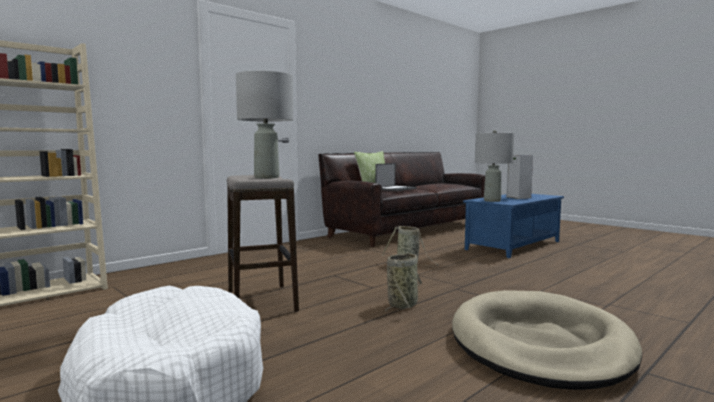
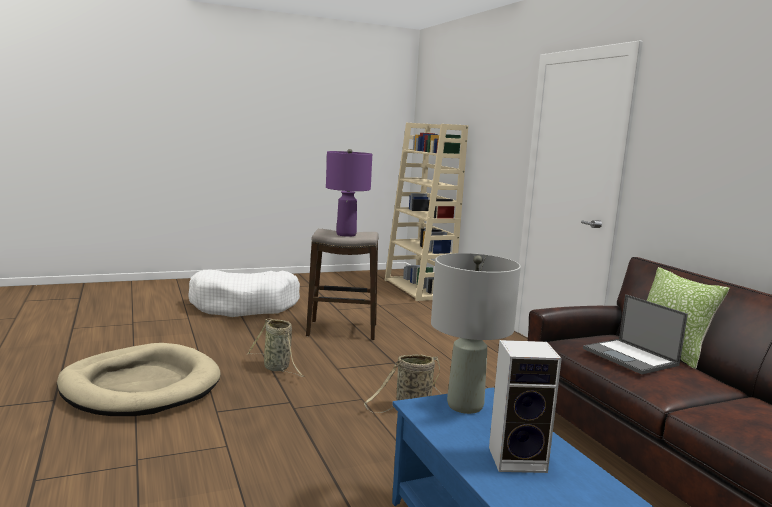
camera: 110 degrees right, 5 degrees up
(266, 177) = (346, 234): grey table lamp -> purple table lamp

